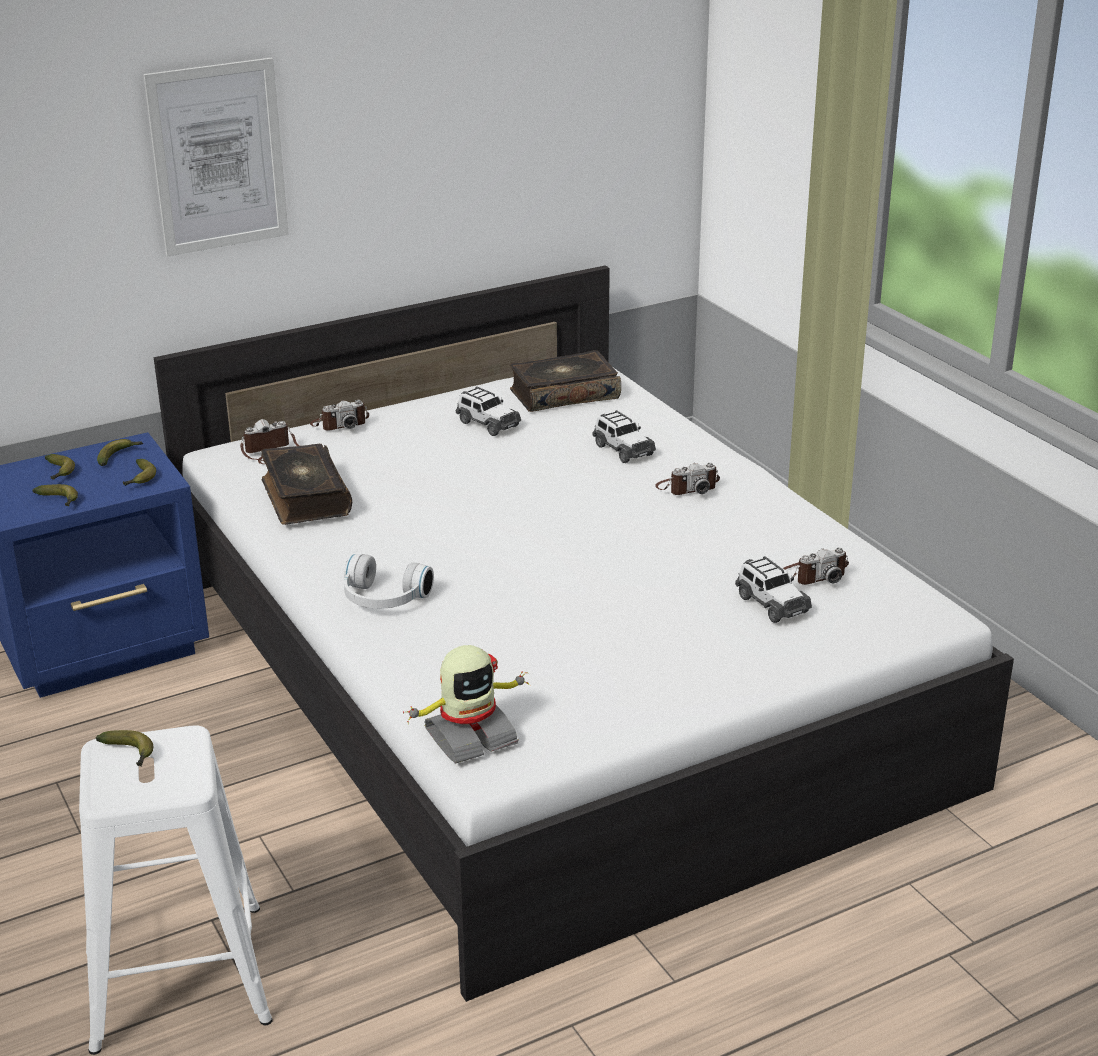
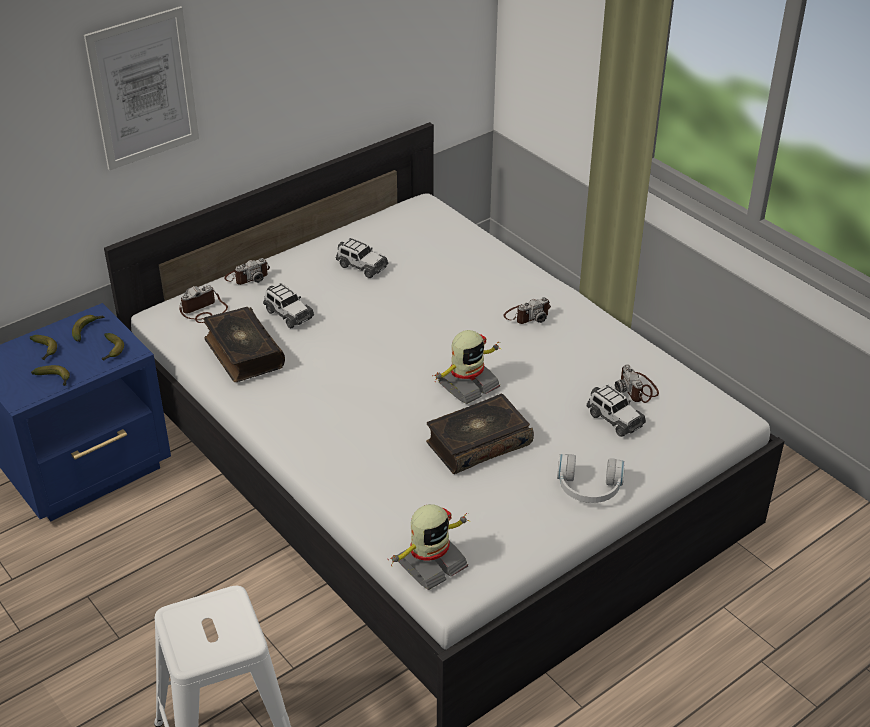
camera: 10 degrees left, 10 degrees up
(130, 754) = (194, 618): banana -> none
(382, 599) = (330, 444): white headphones -> white headphones (589, 489)
(563, 394) = (411, 232): book -> book (477, 443)
(583, 552) = (467, 385): none -> toy robot
(622, 450) = (470, 283): toy car -> toy car (288, 314)
(813, 575) = (637, 389): camera -> camera turned 105 degrees clockwise

